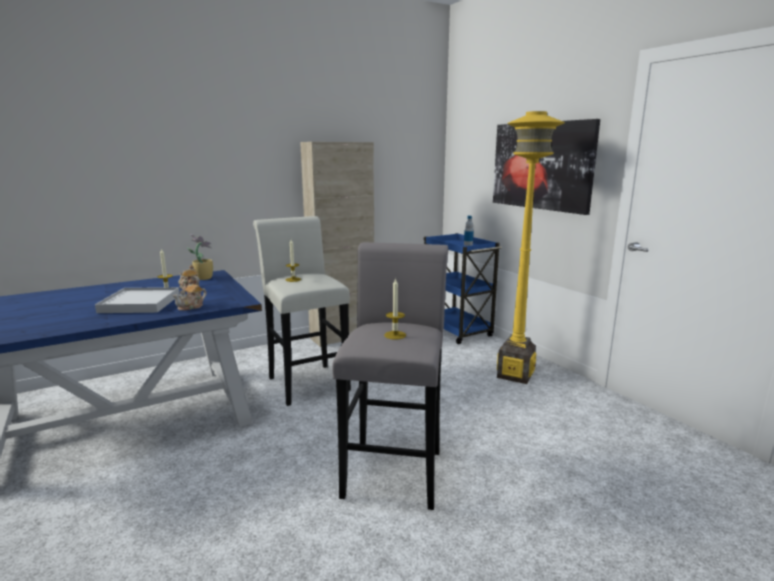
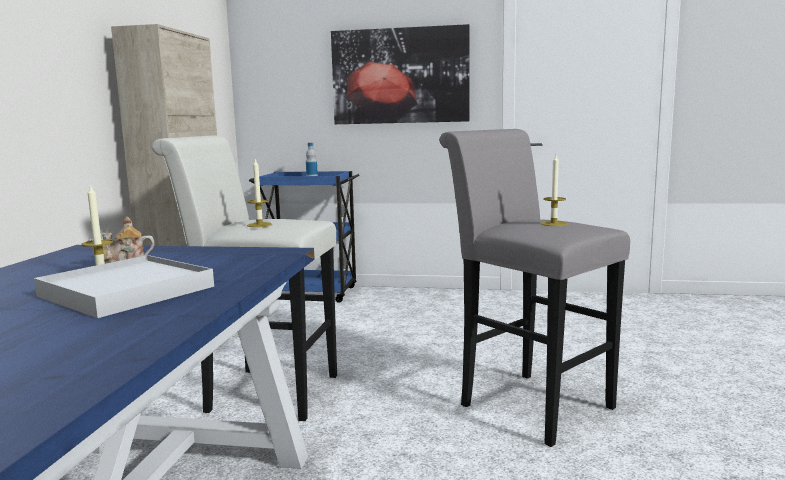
camera: 50 degrees left, 5 degrees down
(191, 307) = (237, 271): teapot -> none
(203, 278) = (89, 255): potted plant -> none
(515, 374) = (440, 305): yellow floor lamp -> none

